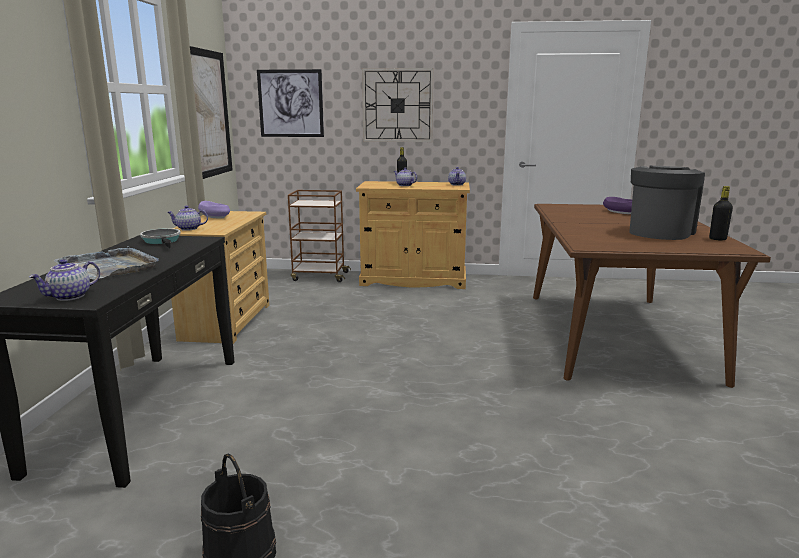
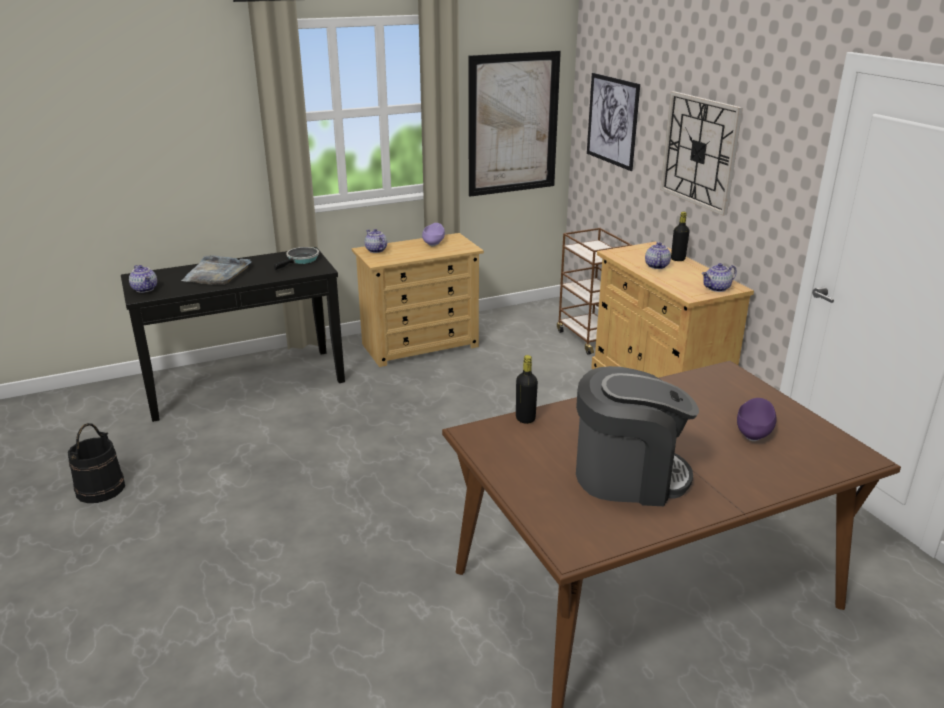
camera: 60 degrees right, 10 degrees up
(70, 297) = (145, 289): teapot -> teapot turned 135 degrees counterclockwise
(717, 239) = (633, 527): black bottle -> black bottle (525, 419)

